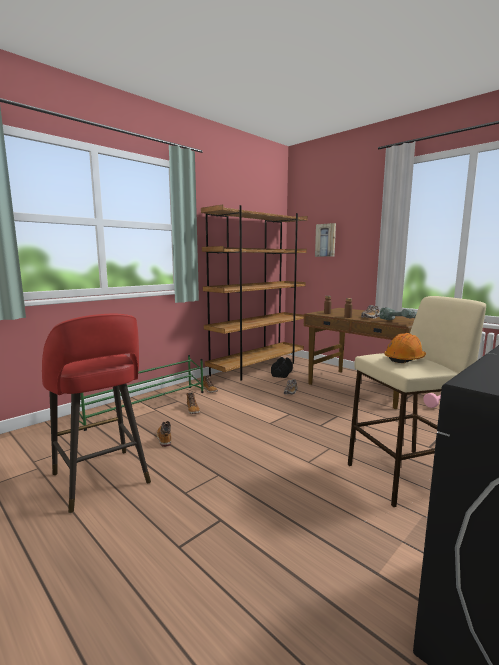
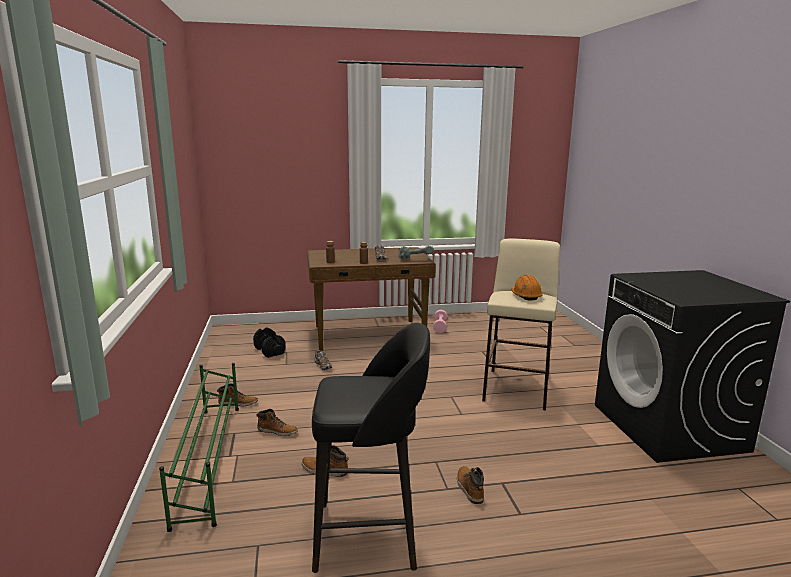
camera: 55 degrees left, 5 degrees up
(101, 480) = (370, 535): red stool -> black stool
(194, 504) = (469, 488): none -> boot
(258, 368) = (226, 354): brown bookcase -> none
(326, 240) = (267, 164): picture -> none

